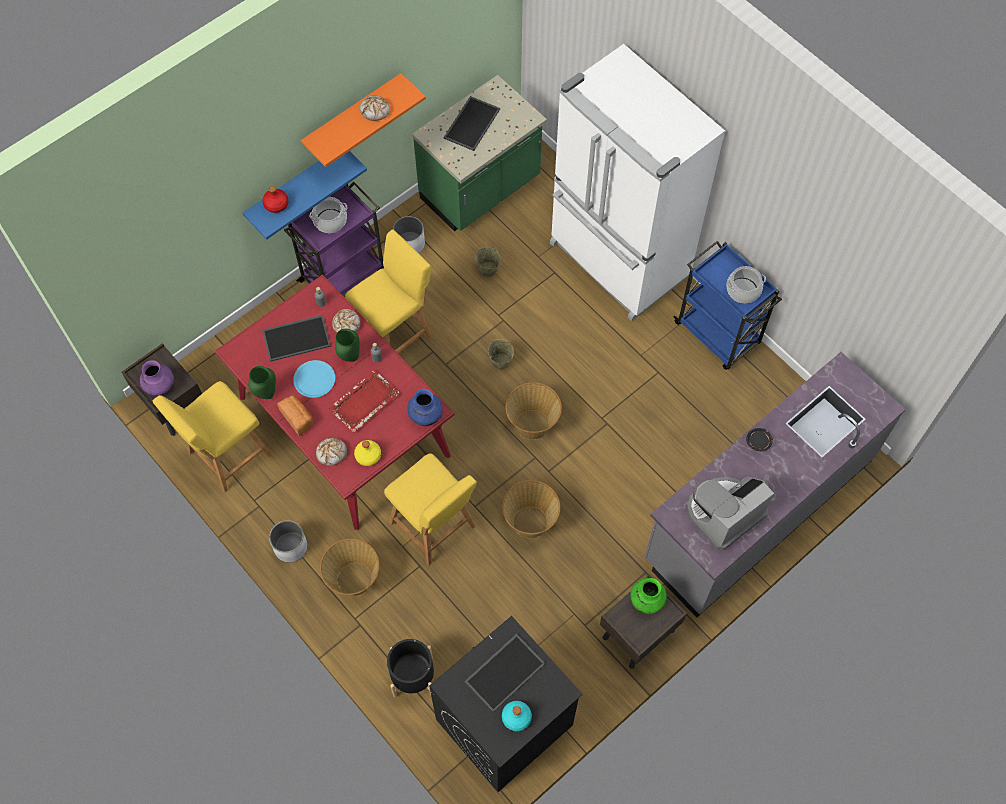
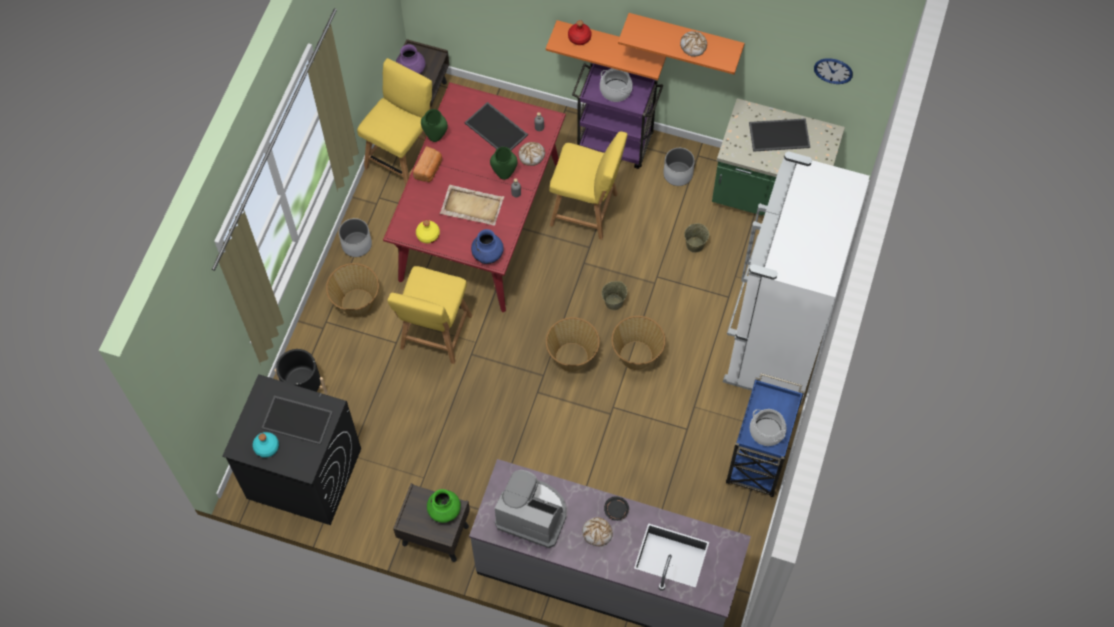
camera: 60 degrees right, 0 degrees up
(226, 456) = (403, 157): yellow chair -> yellow chair turned 105 degrees clockwise
(295, 187) = (611, 43): blue shelf -> orange shelf
(314, 379) = (469, 161): blue plate -> none
(331, 453) = (414, 209): bread -> bread (597, 533)
(364, 402) = (471, 206): red tray -> beige tray
(474, 29) = (833, 70): none -> wall clock
(530, 521) = (483, 402): basket -> basket (637, 355)

